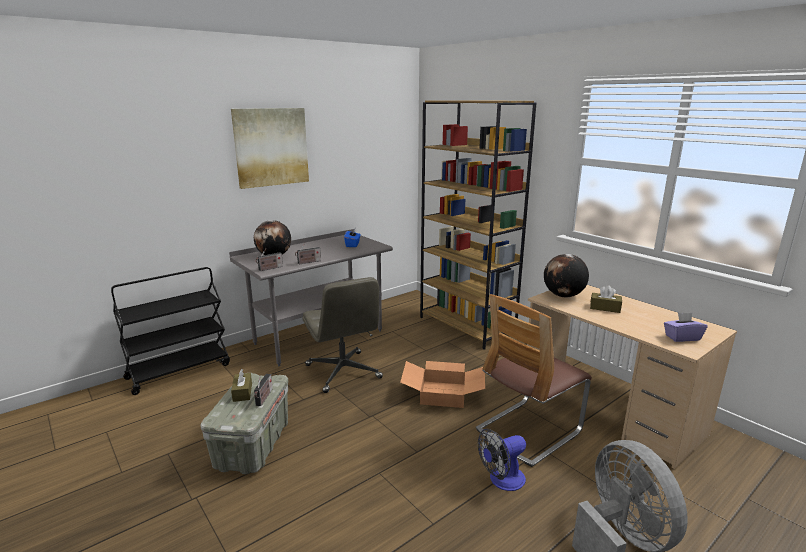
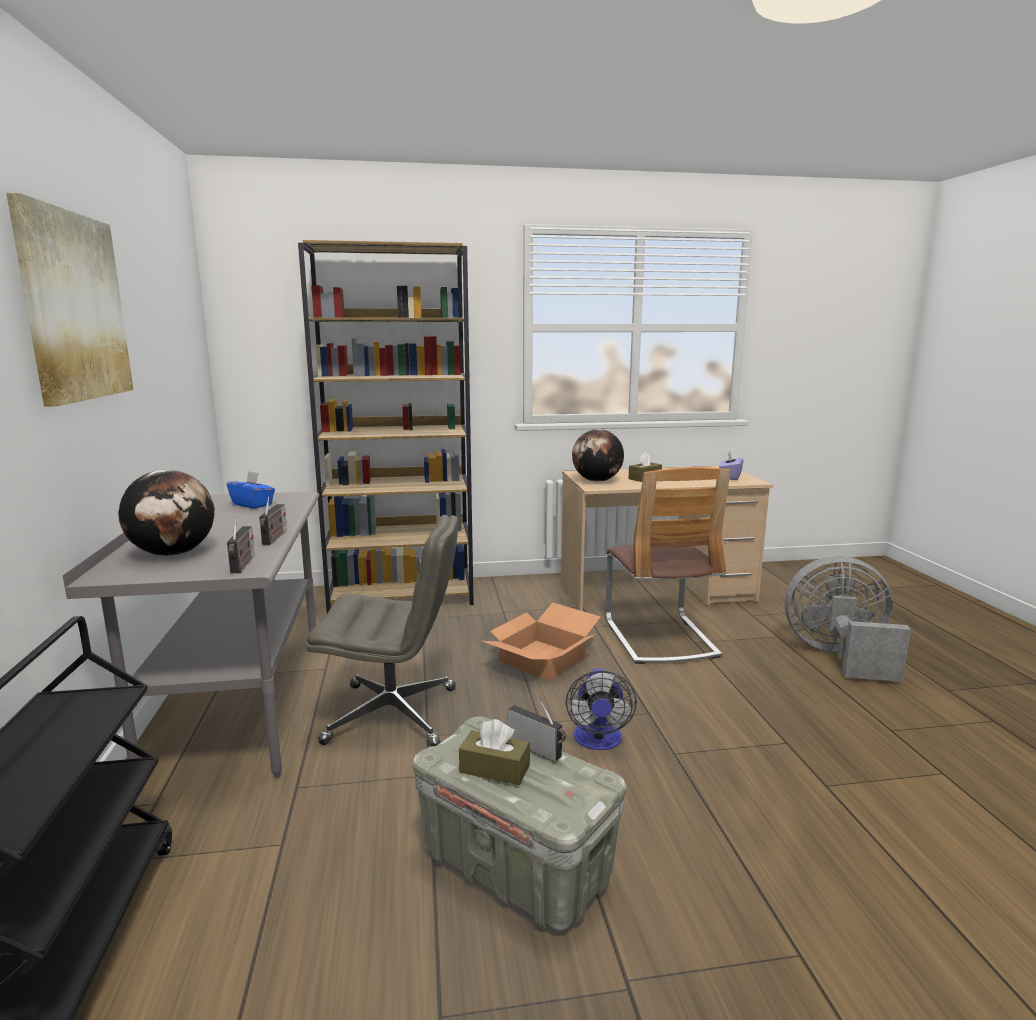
camera: 60 degrees left, 5 degrees down
(502, 480) = (733, 679): fan -> fan (598, 741)

